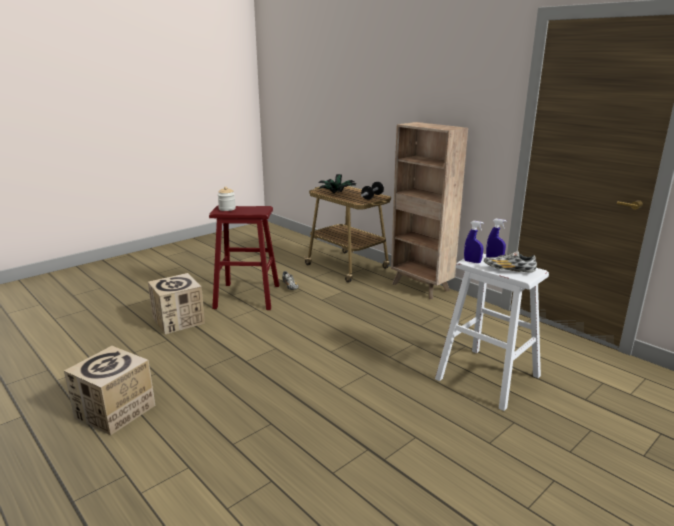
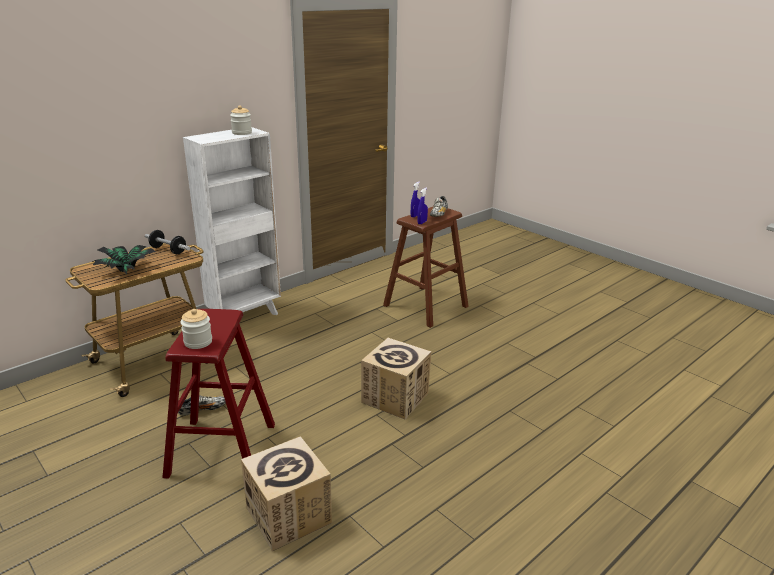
camera: 90 degrees left, 5 degrees up
(115, 411) = (519, 528): cardboard box -> cardboard box (395, 397)
(421, 287) = (245, 316): brown bookcase -> white bookcase
(440, 127) = (242, 133): none -> jar
(488, 377) = (425, 306): white stool -> brown stool

